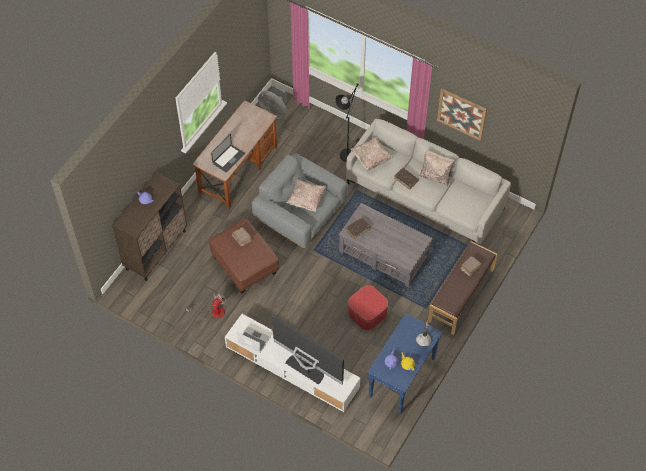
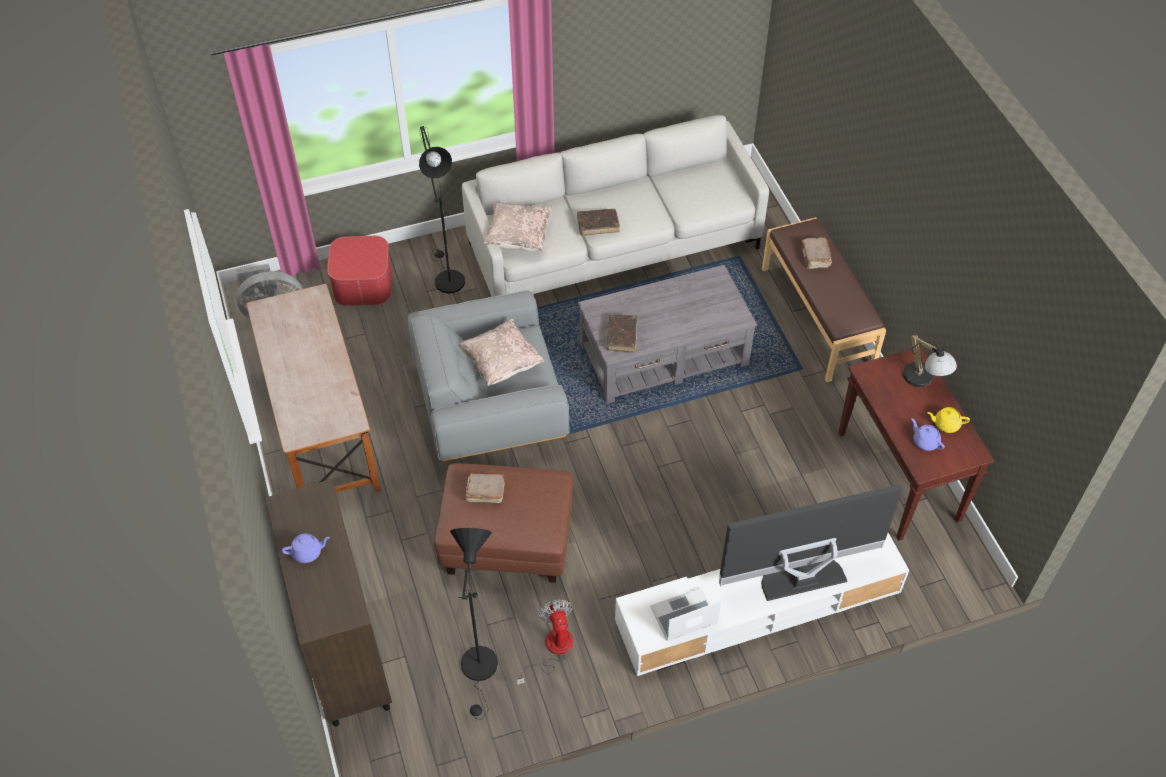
camera: 50 degrees left, 5 degrees down
(184, 297) = (480, 671): none -> black floor lamp
(228, 159) = (332, 396): laptop -> none
(367, 313) = (747, 442): ottoman -> ottoman (363, 284)
(402, 378) = (899, 477): blue console table -> brown console table
(435, 176) = (626, 191): beige pillow -> none
(461, 114) = (607, 59): picture -> none

